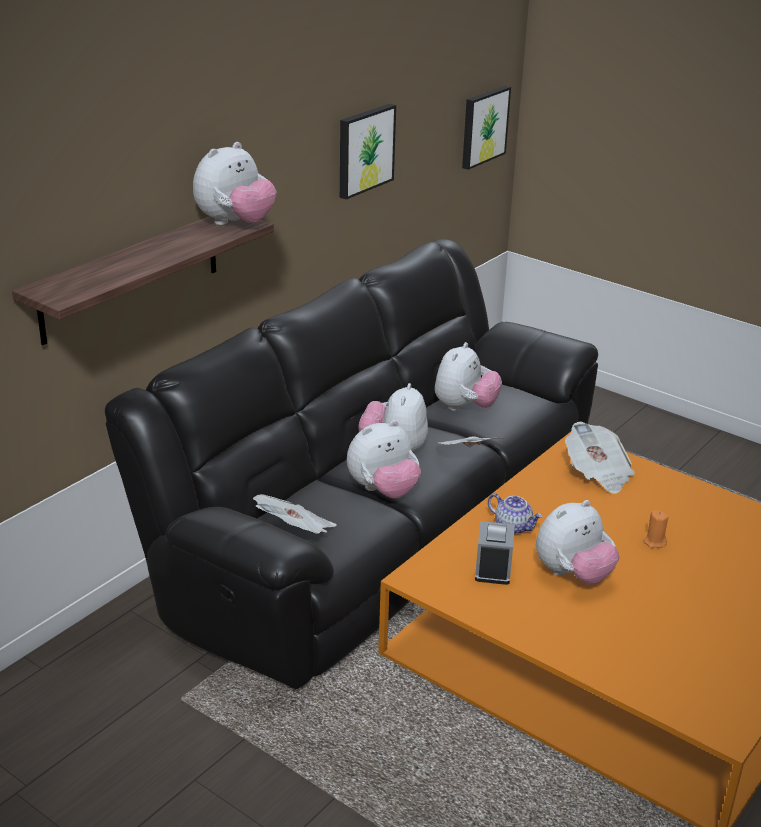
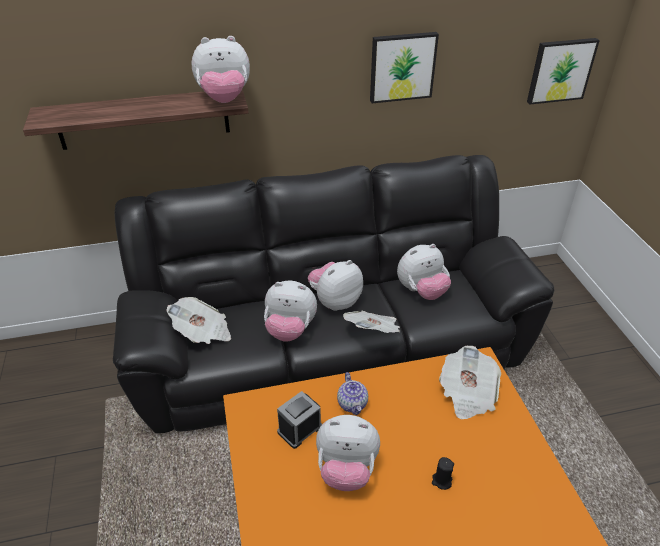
camera: 40 degrees right, 10 degrees up
(654, 542) = (441, 481): orange candle -> black candle

